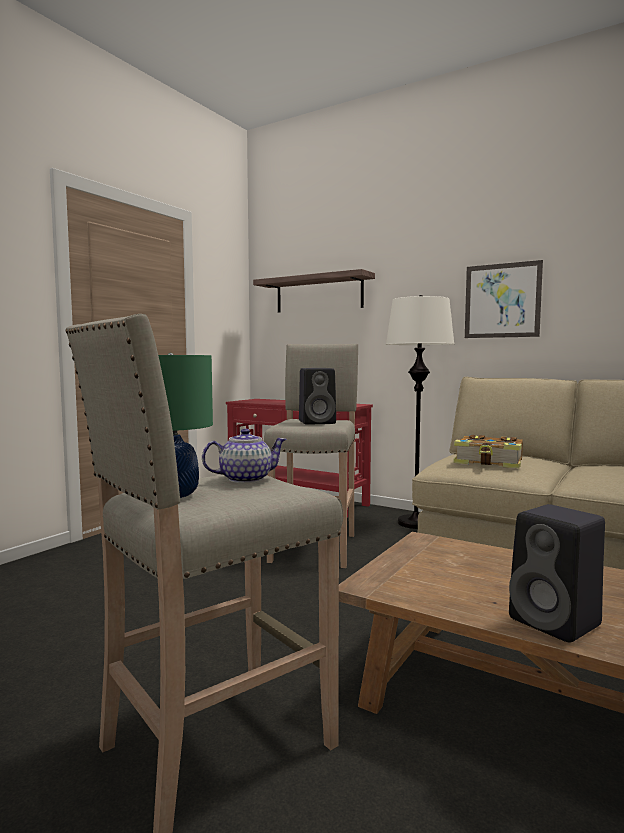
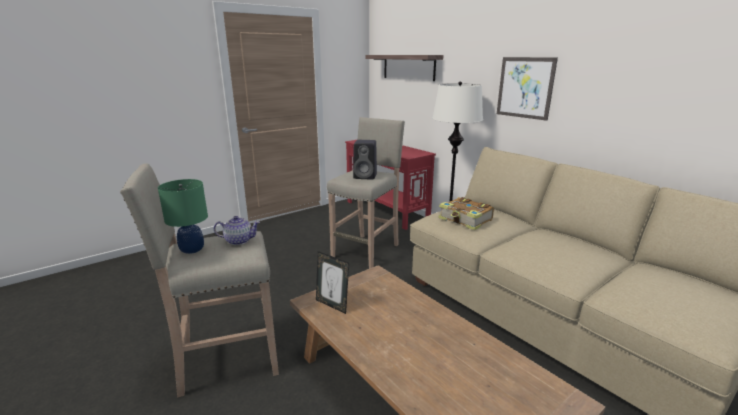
camera: 20 degrees right, 15 degrees up
(412, 583) = (332, 305): none -> picture frame
(557, 623) = (375, 349): black speaker -> none

